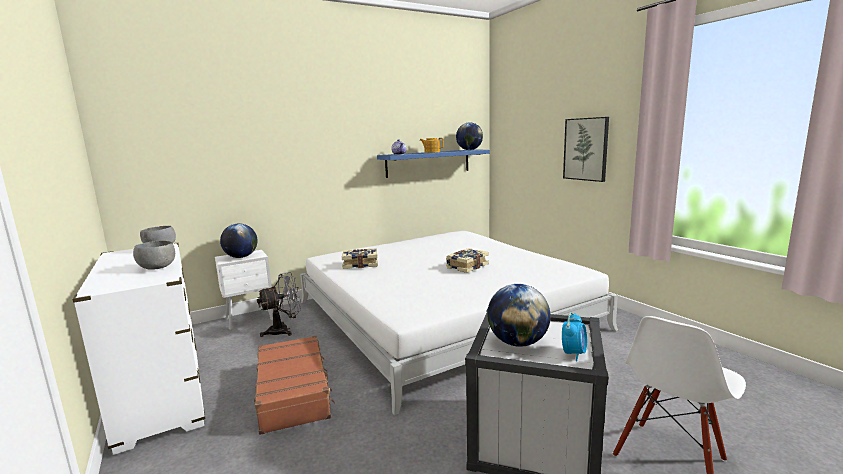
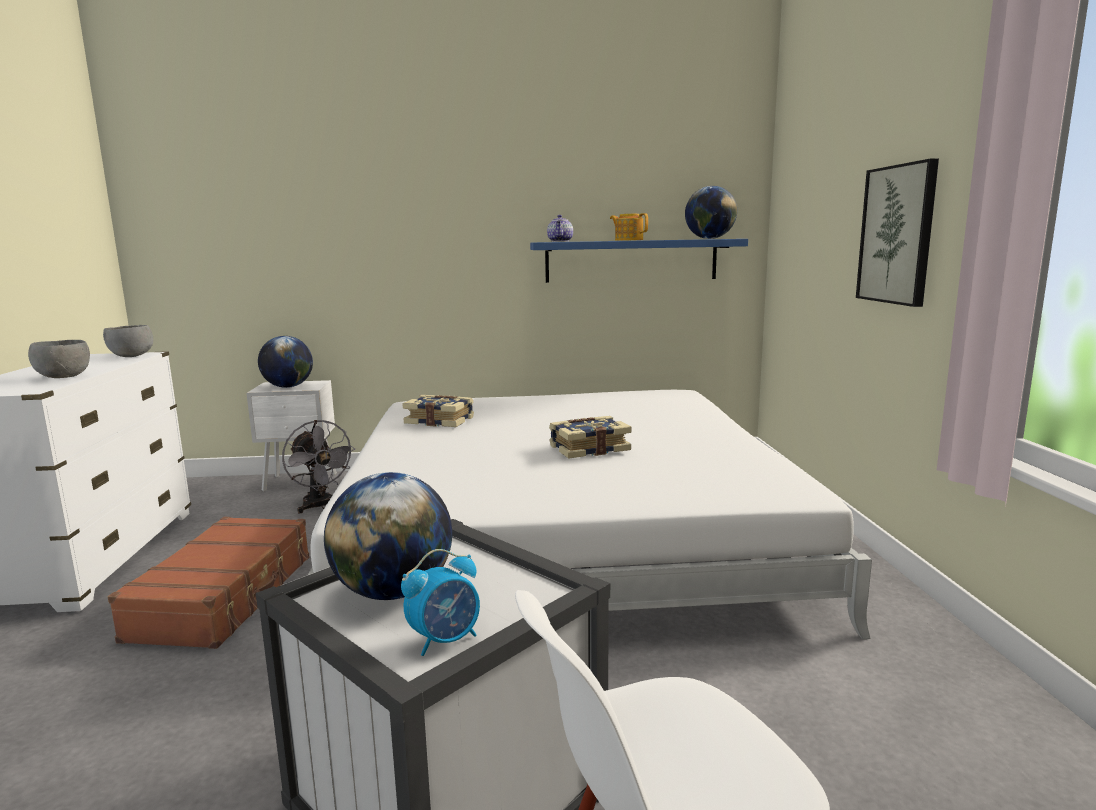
camera: 25 degrees right, 0 degrees up
(284, 330) = (320, 506): grey fan -> grey fan turned 60 degrees clockwise

